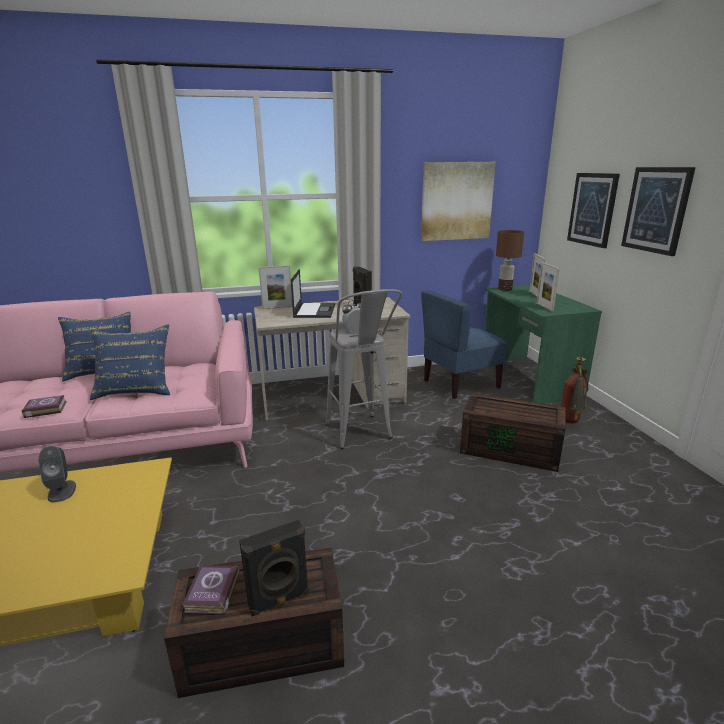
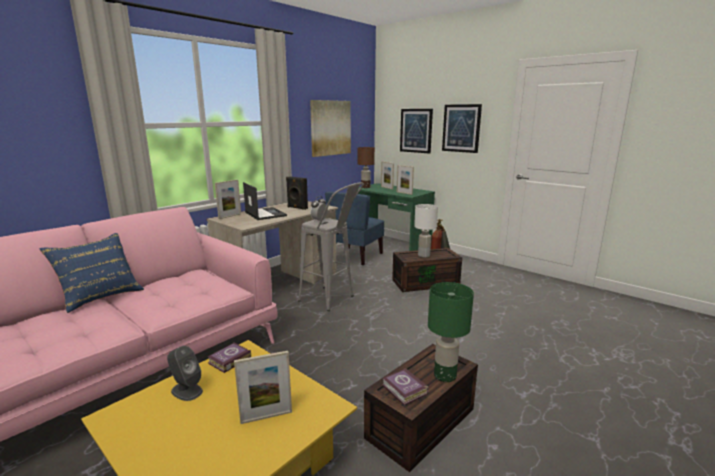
camera: 35 degrees left, 5 degrees down
(45, 409) = (93, 335): book -> book (228, 360)
(68, 551) = (266, 417): none -> picture frame
(136, 389) = (165, 299): blue pillow -> none
(279, 600) = (444, 375): black speaker -> green table lamp
(509, 410) = (424, 255): none -> white table lamp

